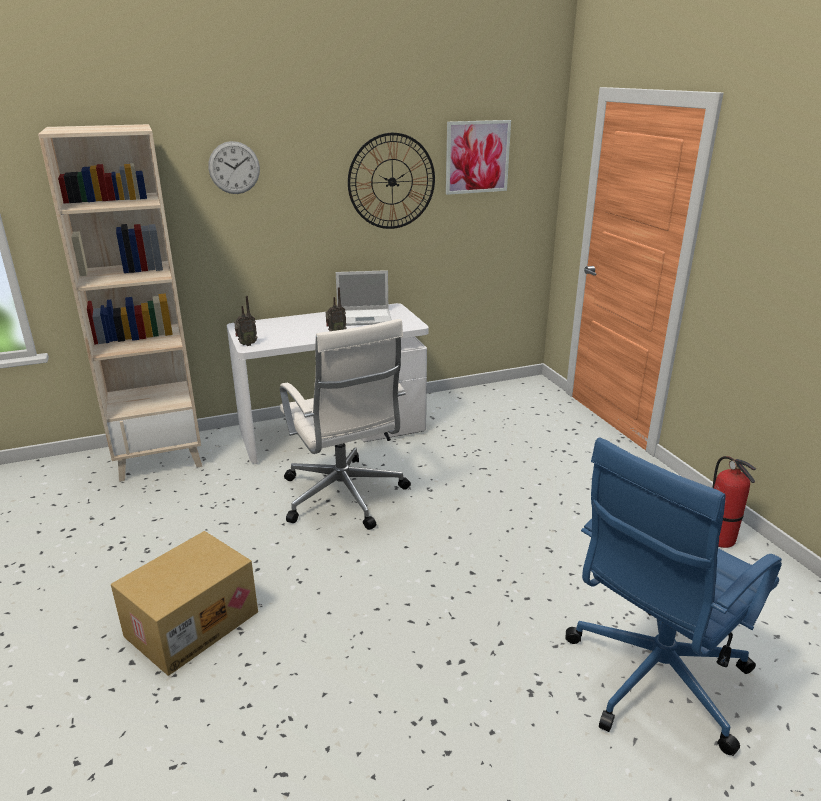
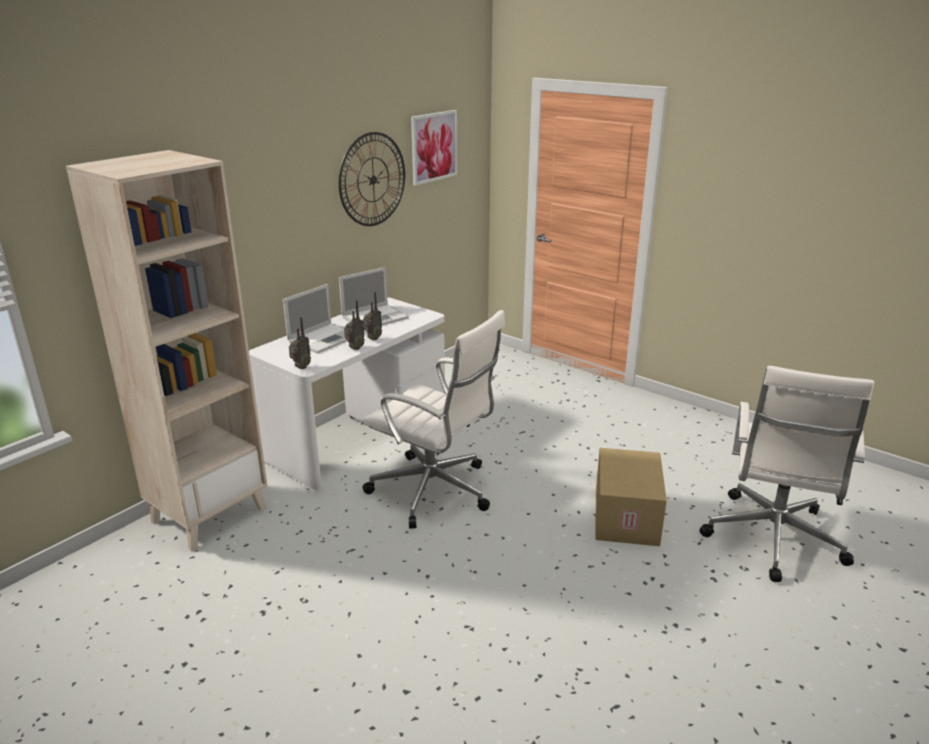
camera: 30 degrees left, 0 degrees up
(192, 623) = (421, 639): cardboard box -> cardboard box (624, 516)
(234, 168) = (243, 185): wall clock -> none
(299, 325) = (324, 338): none -> laptop
(310, 339) = (354, 348): none -> radio
(653, 679) = (772, 539): blue office chair -> white office chair
(719, 539) = (726, 433): fire extinguisher -> none

